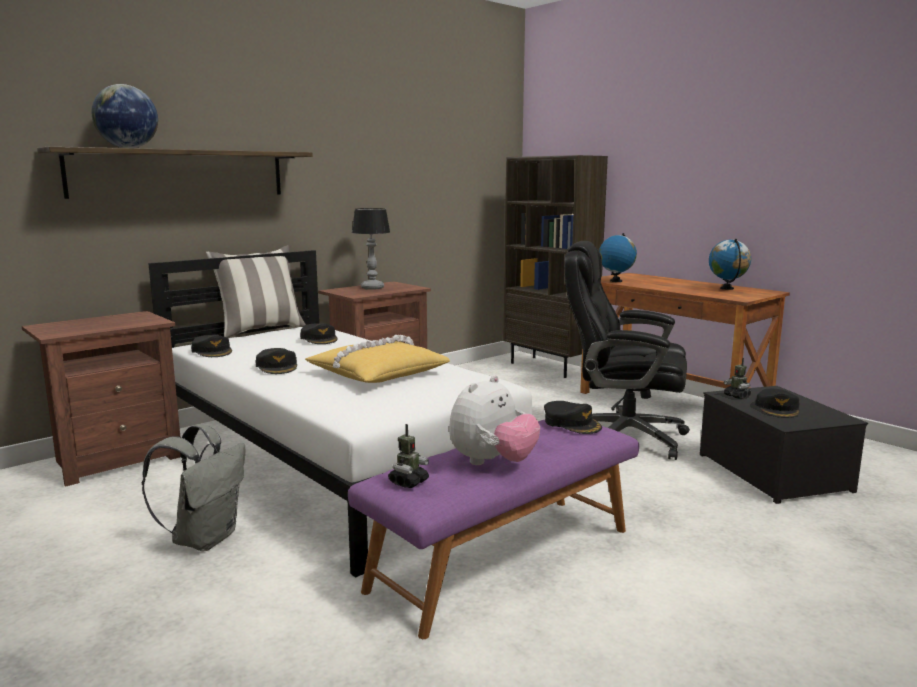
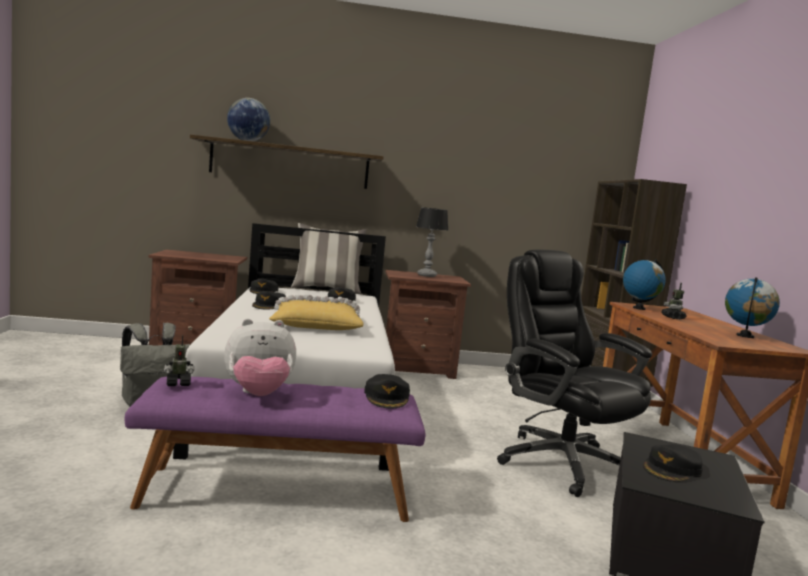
camera: 35 degrees right, 5 degrees down
(737, 396) = (652, 446): toy robot -> toy robot (673, 317)

